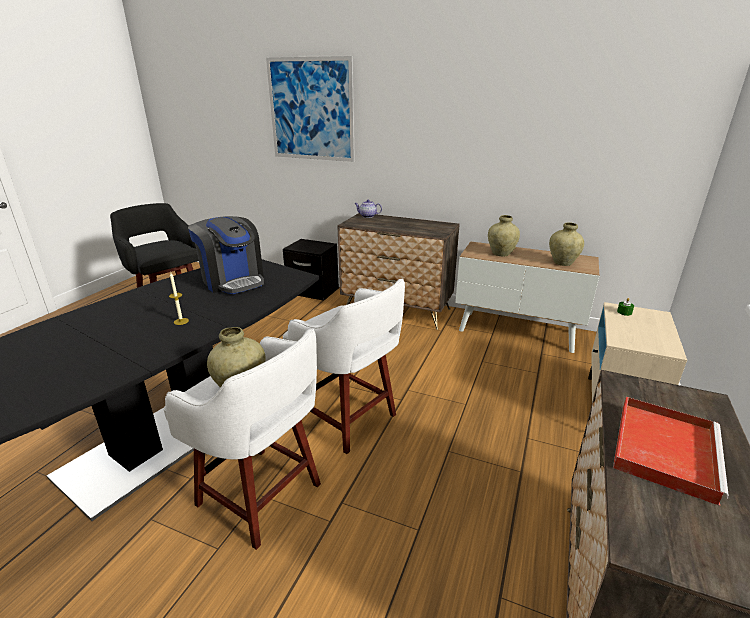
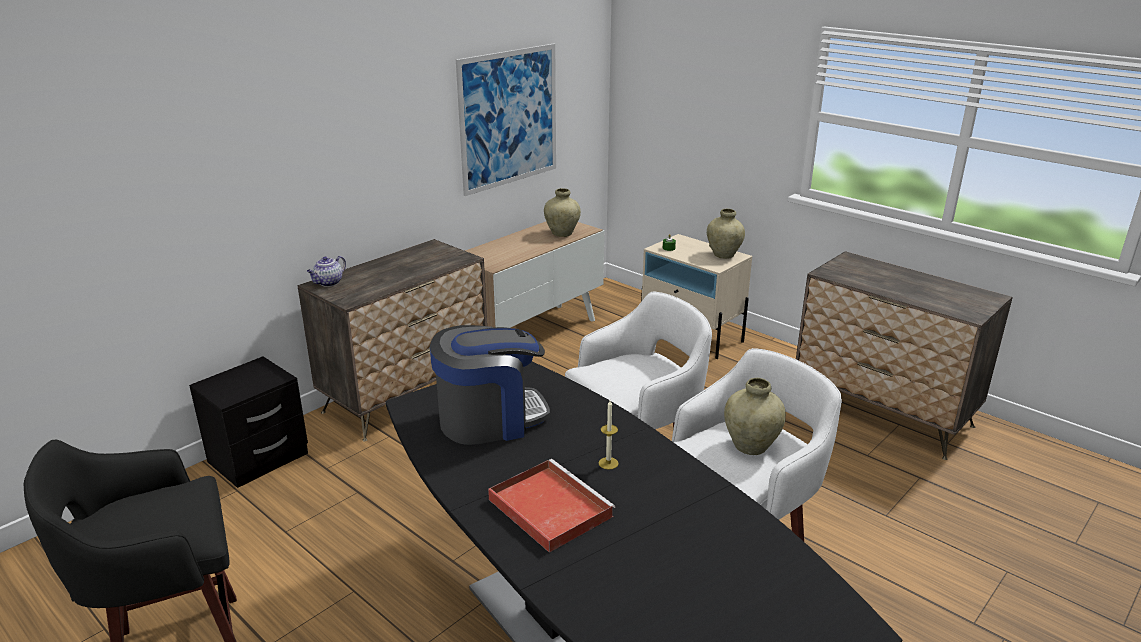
camera: 70 degrees left, 0 degrees up
(311, 110) = (173, 143): picture -> picture (509, 118)
(501, 253) = (508, 252): beige vase -> beige vase (723, 255)
(664, 448) = (895, 284): red tray -> red tray (548, 507)

